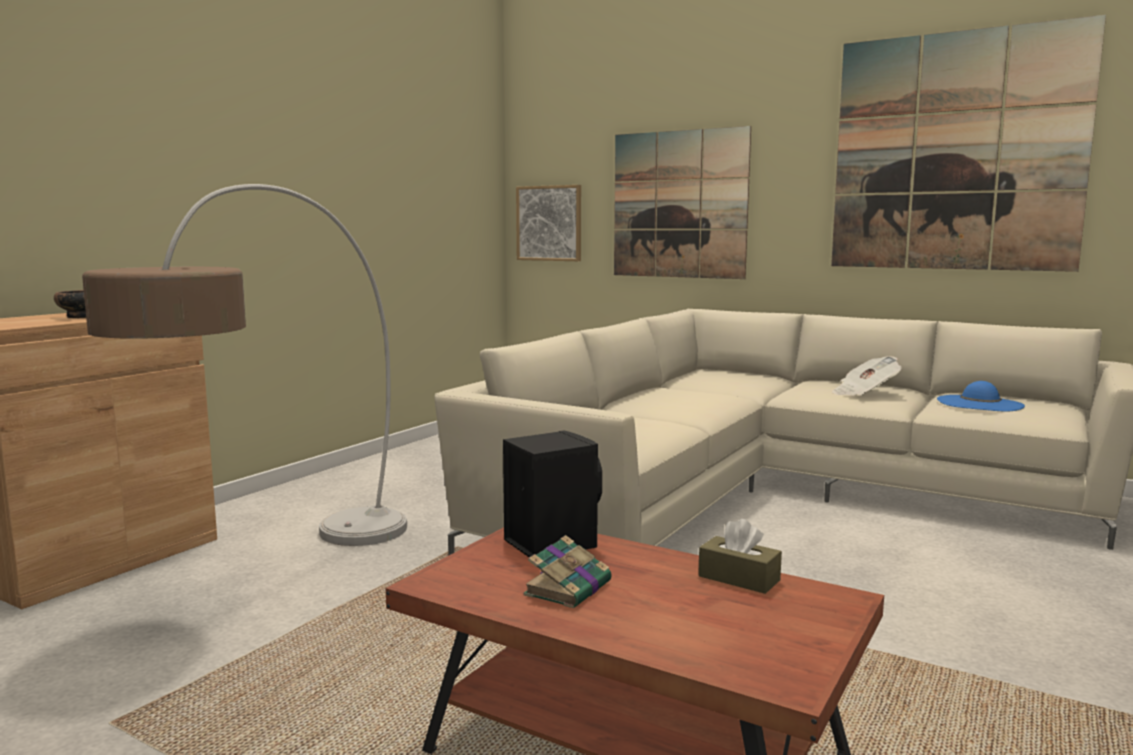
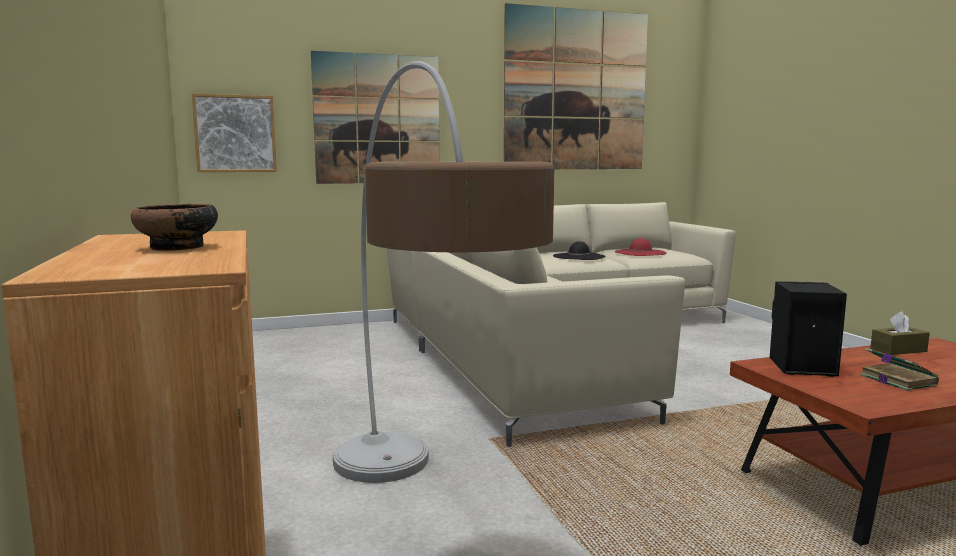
camera: 50 degrees left, 0 degrees up
(864, 393) = (579, 256): newspaper -> black hat
(979, 403) = (640, 253): blue hat -> red hat

